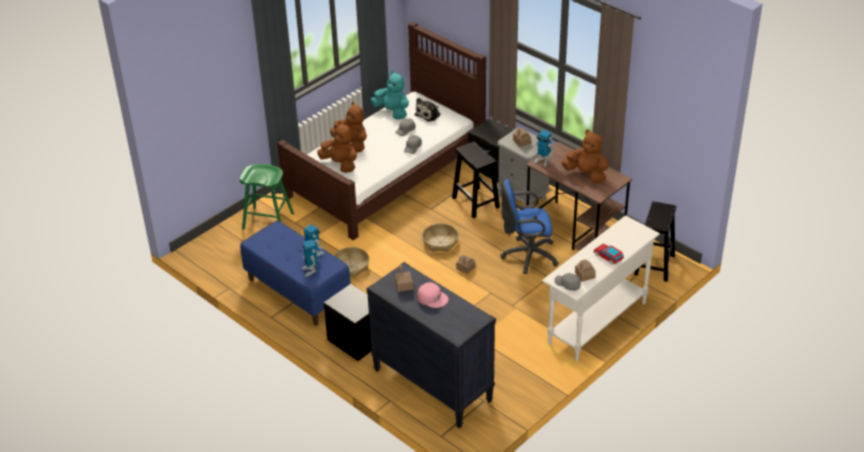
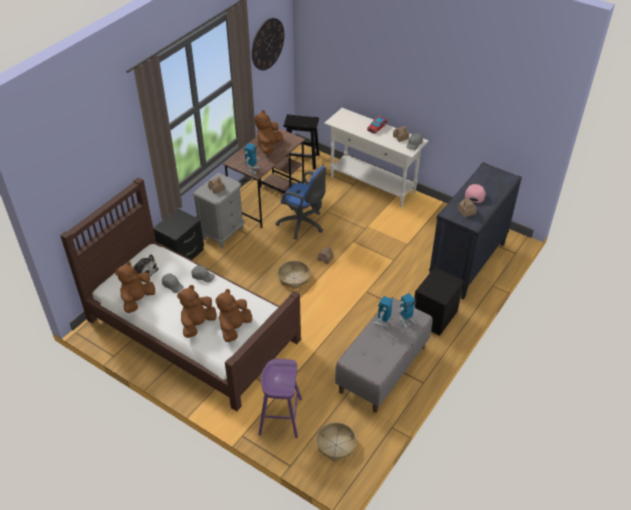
camera: 100 degrees left, 5 degrees up
(268, 221) = (280, 416): green stool -> purple stool
(297, 291) = (383, 369): blue bench -> grey bench
(351, 266) = (339, 335): basket -> basket (336, 445)
(392, 112) = (137, 300): turquoise plush toy -> brown plush toy
(476, 203) = (235, 260): black stool -> none
(527, 256) = (303, 224): blue office chair -> blue office chair turned 45 degrees counterclockwise
(671, 101) = (267, 44): none -> wall clock

